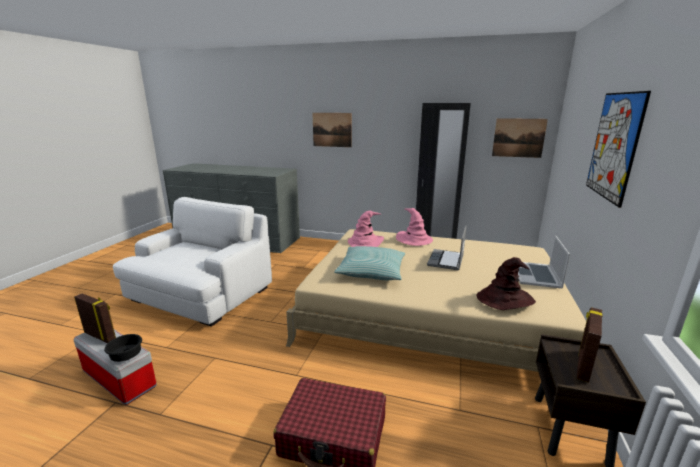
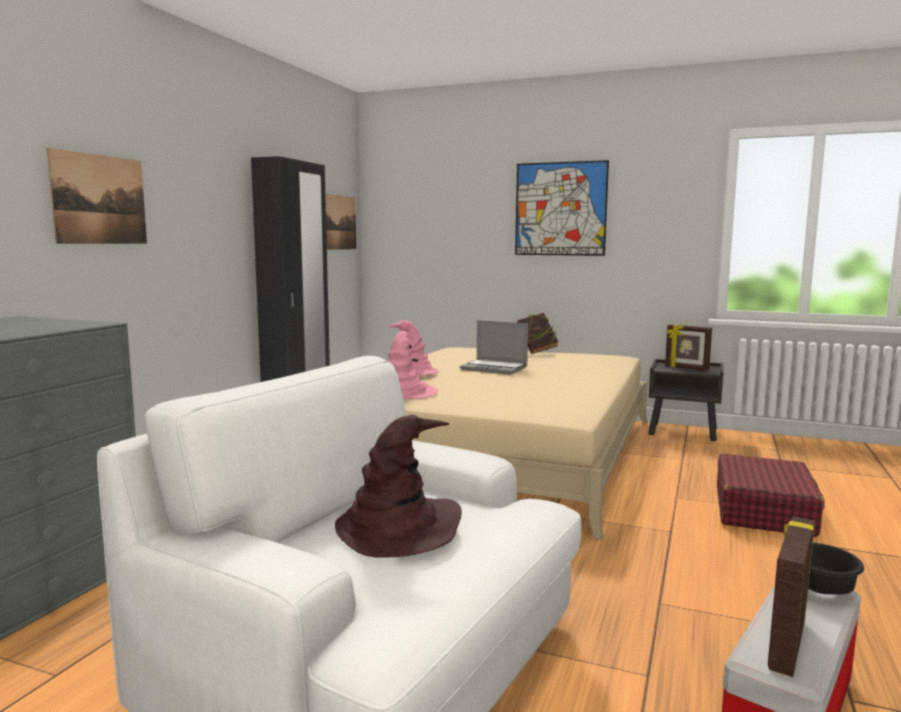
camera: 85 degrees left, 10 degrees down
(371, 271) = (524, 395): pillow -> none
(505, 299) = (599, 362): brown hat -> brown hat (399, 528)
(536, 275) = (537, 352): laptop -> book

